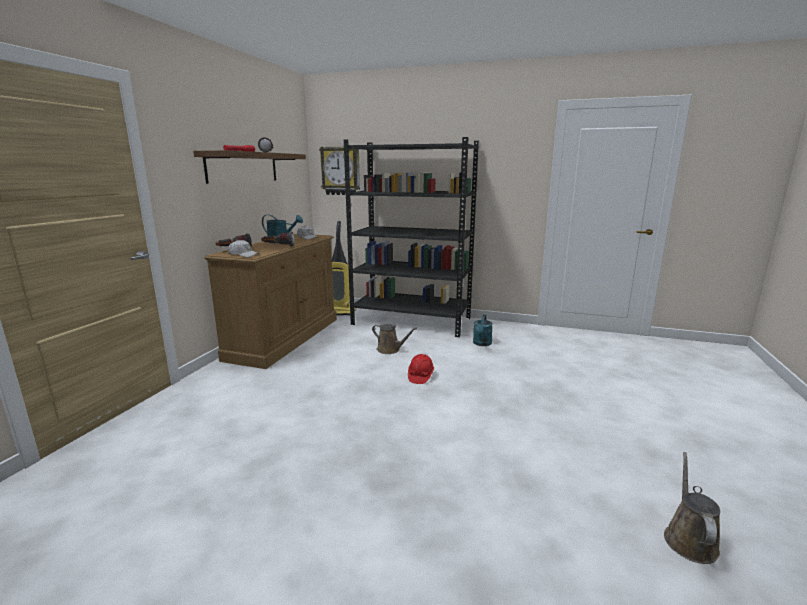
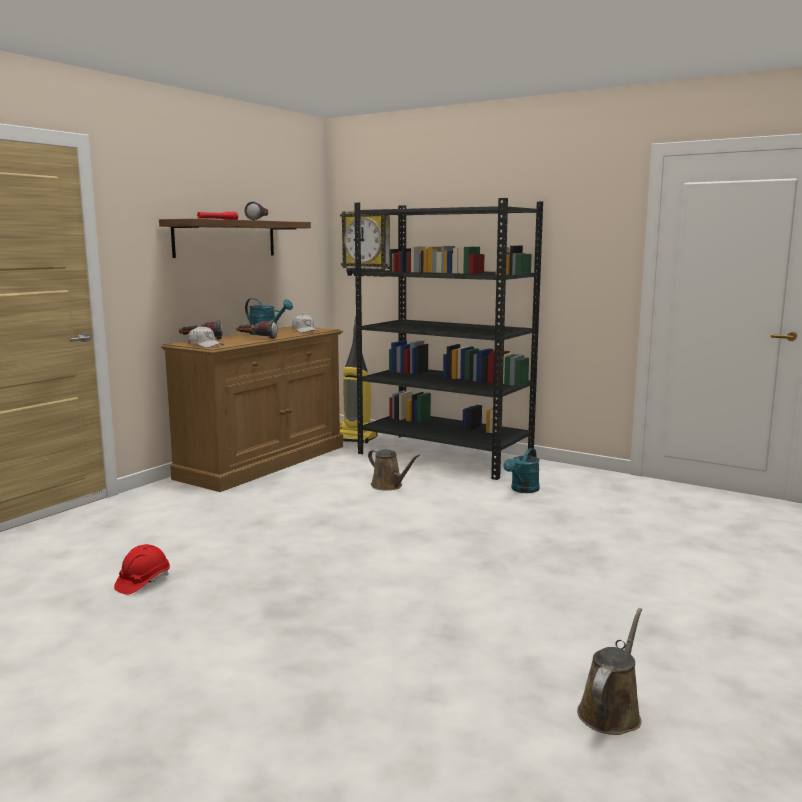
camera: 15 degrees right, 5 degrees down
(420, 376) = (406, 518): red hard hat -> red hard hat (143, 582)

